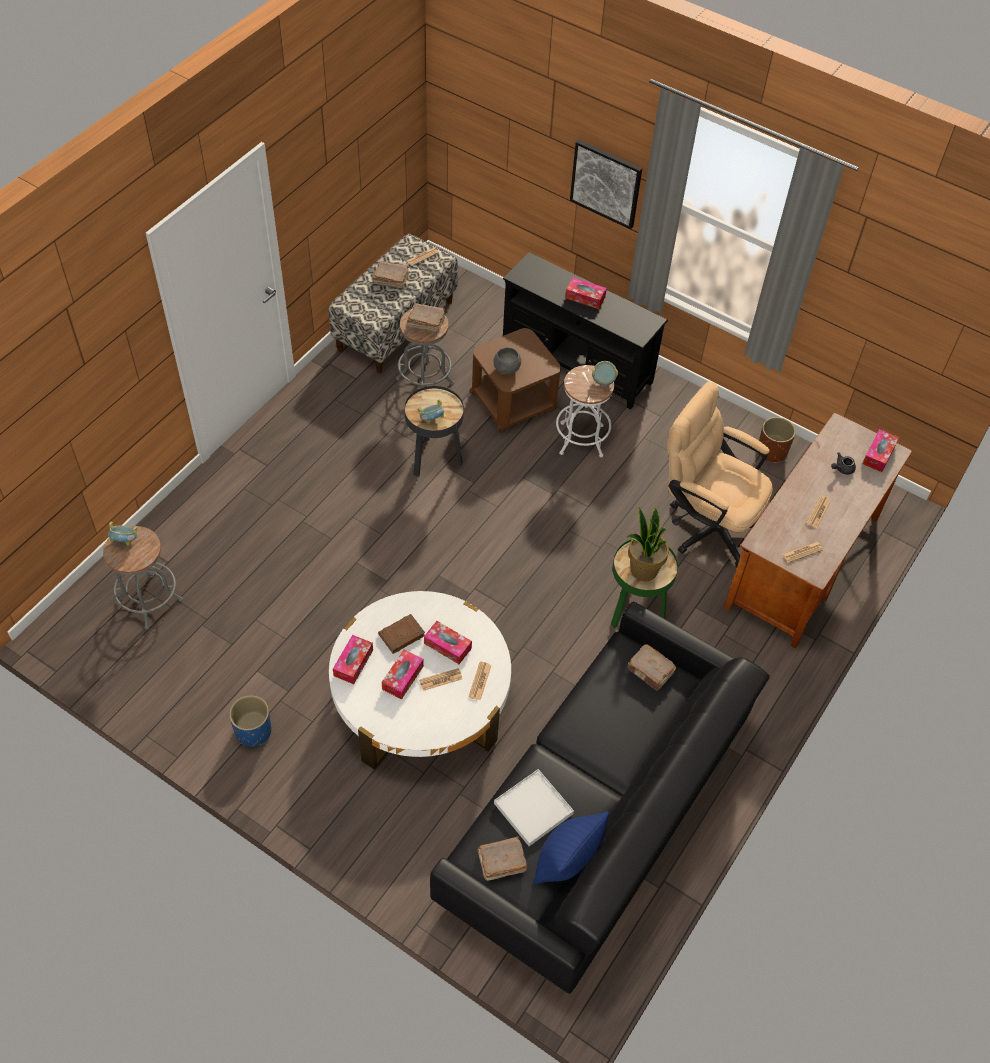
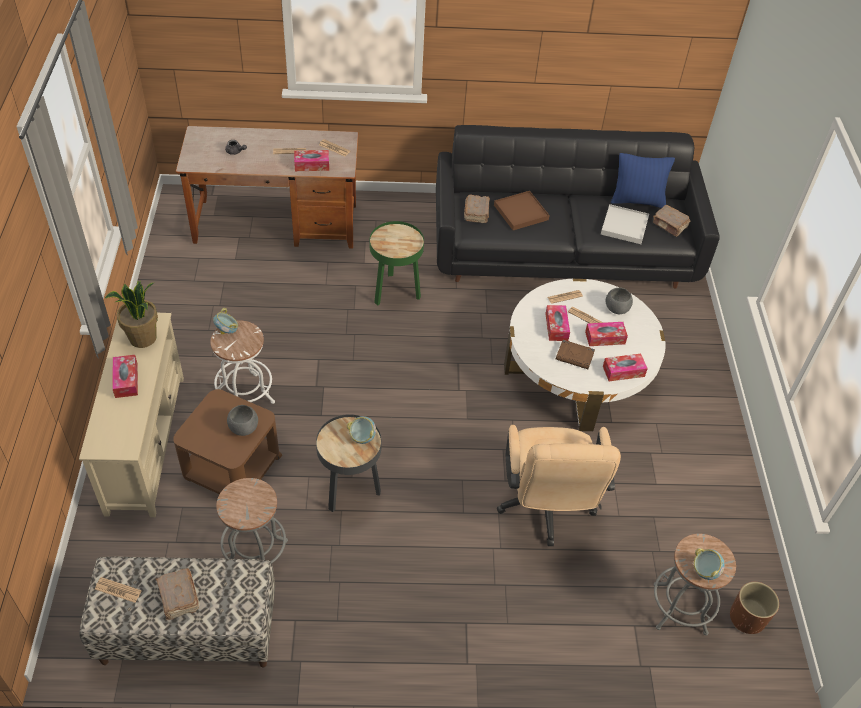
camera: 125 degrees left, 5 degrees down
(253, 731) = (698, 453): blue planter -> none
(425, 322) = (244, 501): brown book -> none
(429, 717) = (617, 309): none -> grey bowl
(577, 363) = (145, 443): black tv stand -> beige tv stand
(606, 183) = (36, 310): picture -> none
(625, 716) = (521, 212): none -> brown tray
(643, 569) = (401, 241): potted plant -> potted plant (143, 338)
(706, 523) = (279, 284): beige office chair -> beige office chair (546, 509)
(772, 451) = (170, 274): brown planter -> brown planter (747, 618)
(878, 454) = (205, 139): tissue box -> tissue box (312, 165)

